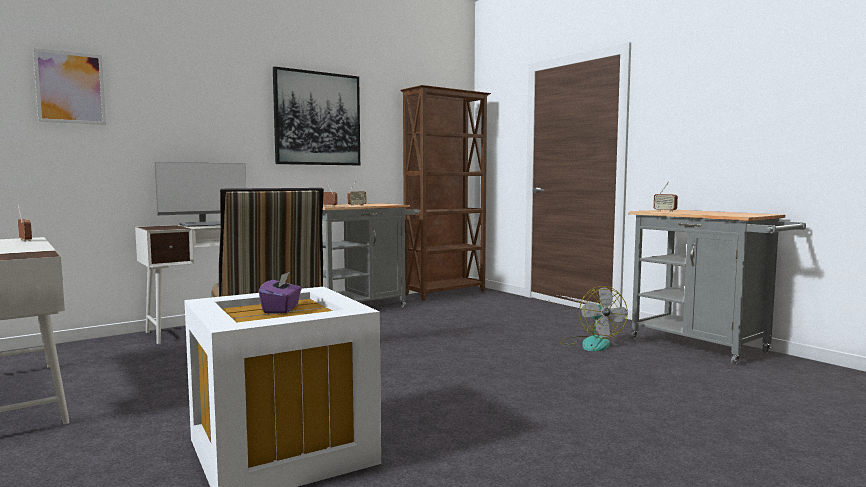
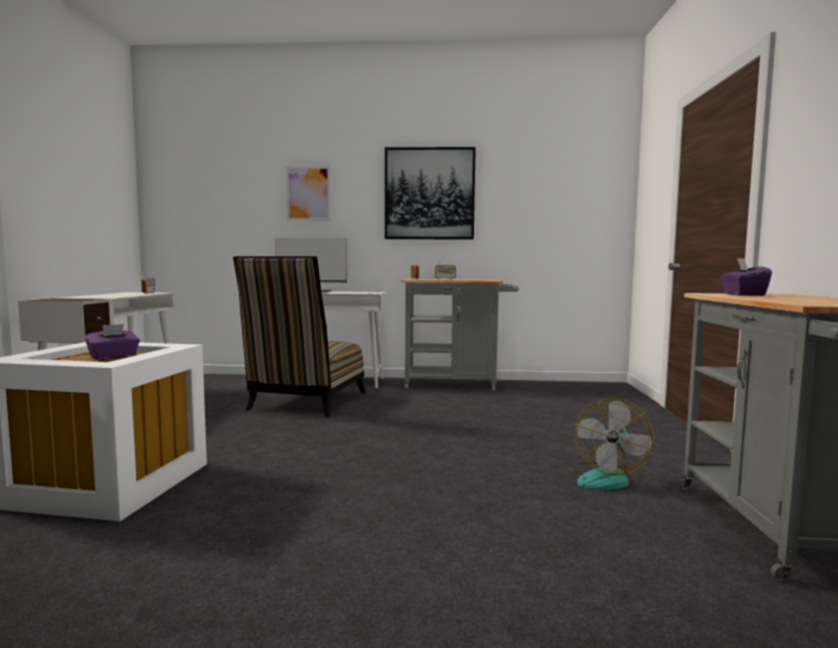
camera: 40 degrees right, 0 degrees up
(70, 87) = (227, 183): picture -> picture (308, 193)
(446, 293) = (572, 386): brown bookcase -> none
(665, 211) = (743, 294): radio -> purple tissue box

